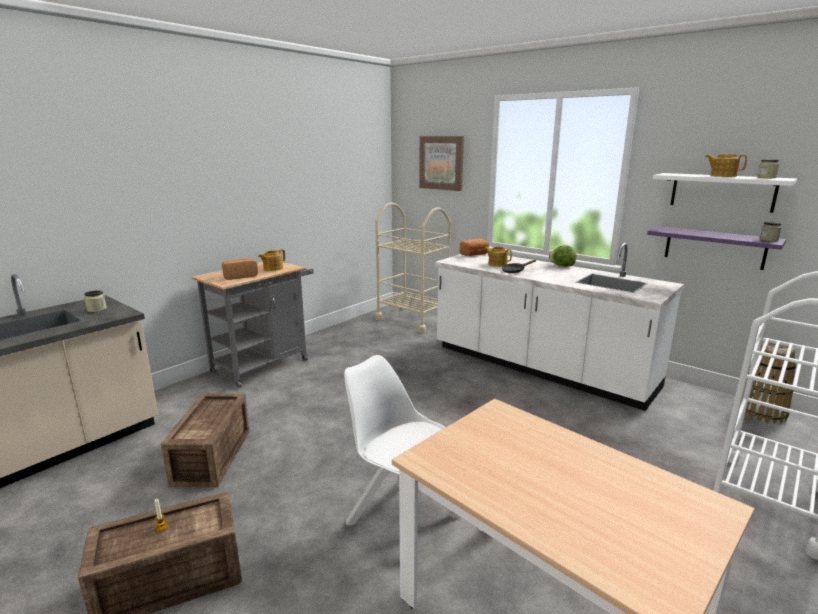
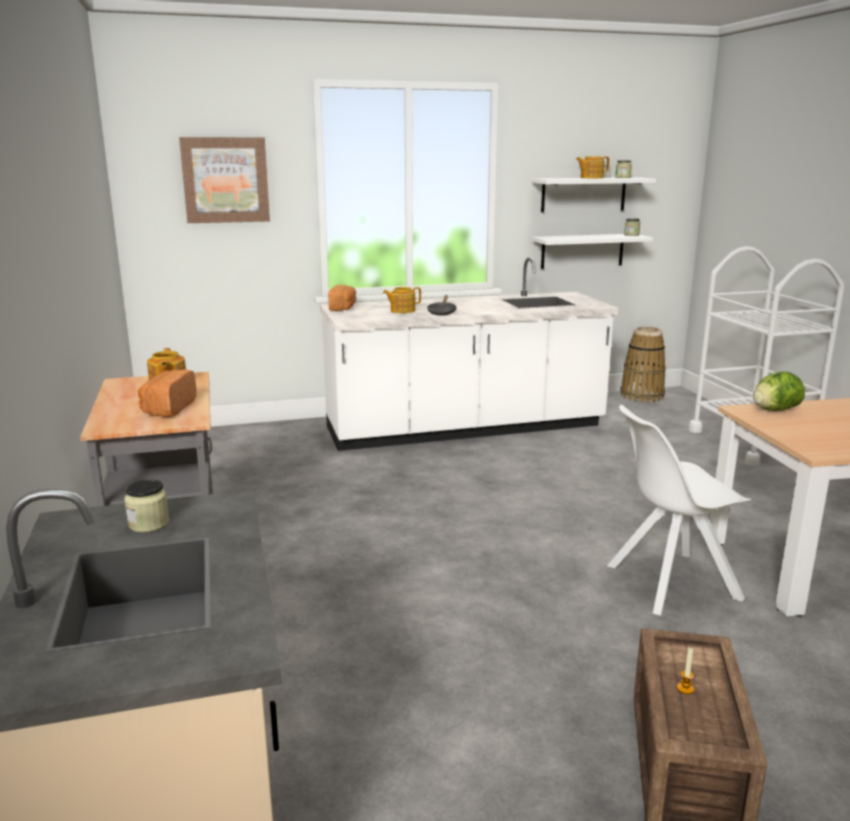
camera: 55 degrees left, 0 degrees up
(214, 456) = (417, 677): crate -> none
(412, 319) = (224, 439): beige cart -> none
(562, 266) = (456, 299): lettuce -> lettuce (774, 410)
(714, 247) = (582, 251): purple shelf -> white shelf

